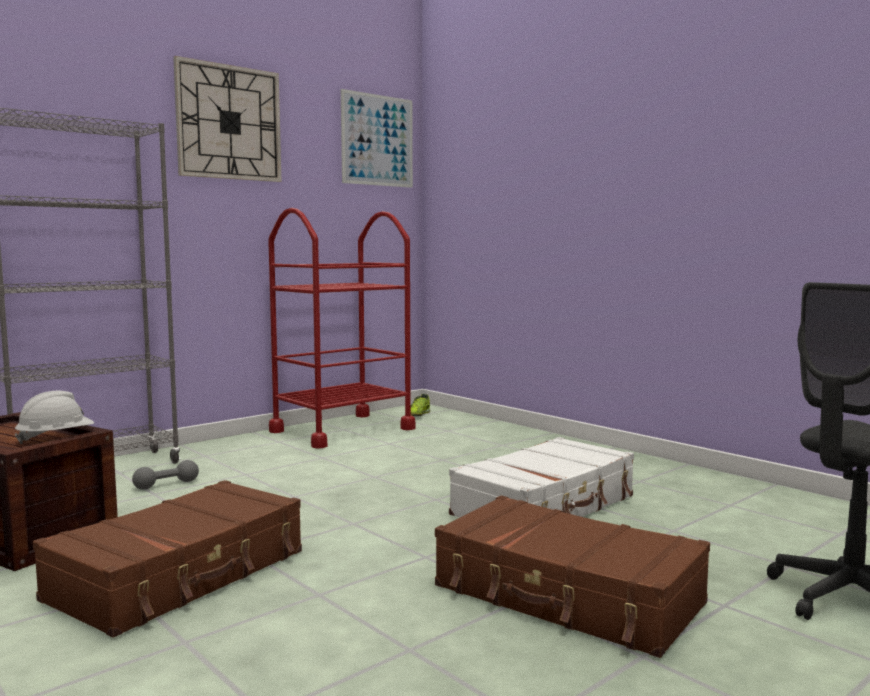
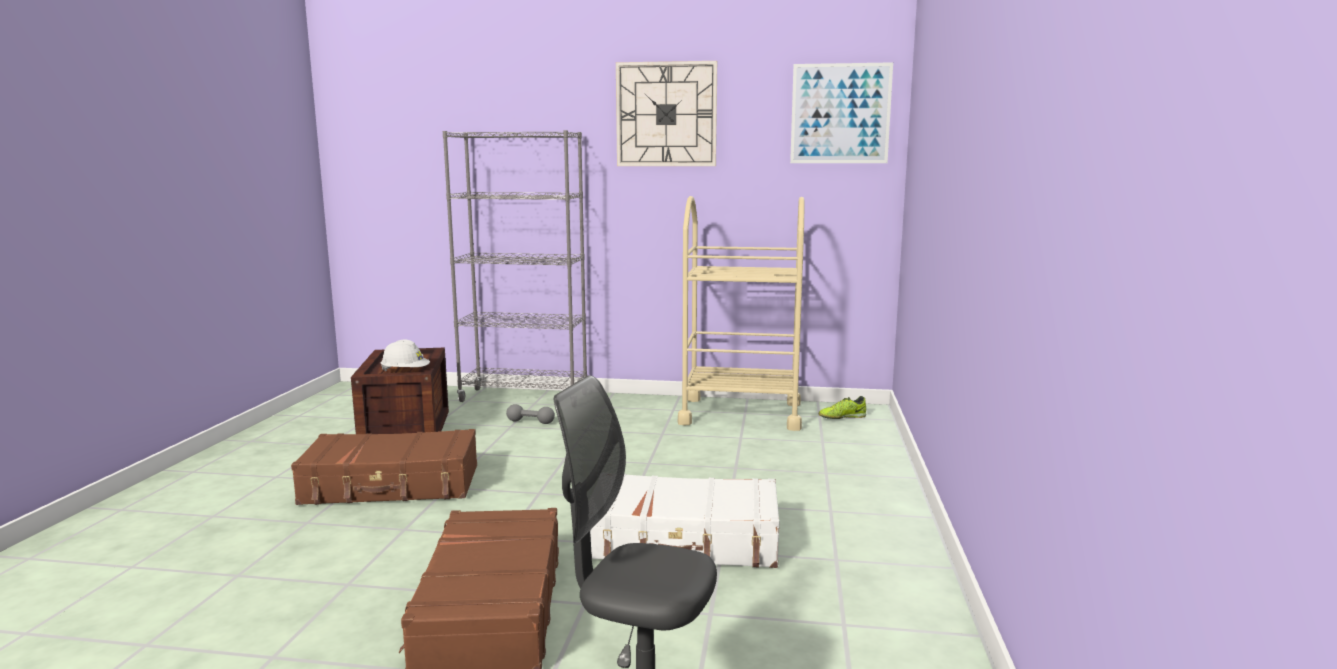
camera: 50 degrees right, 5 degrees up
(342, 430) = (741, 413): red cart -> beige cart

